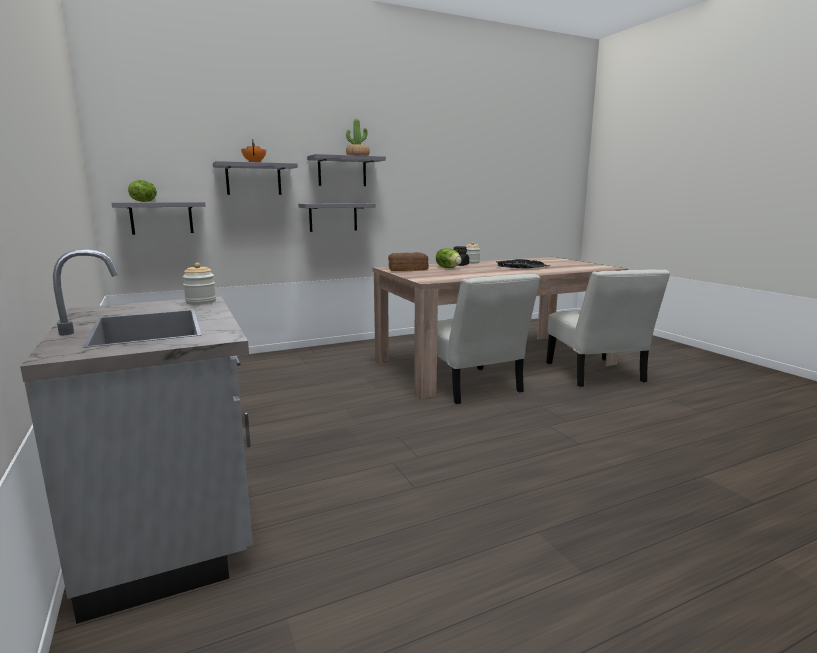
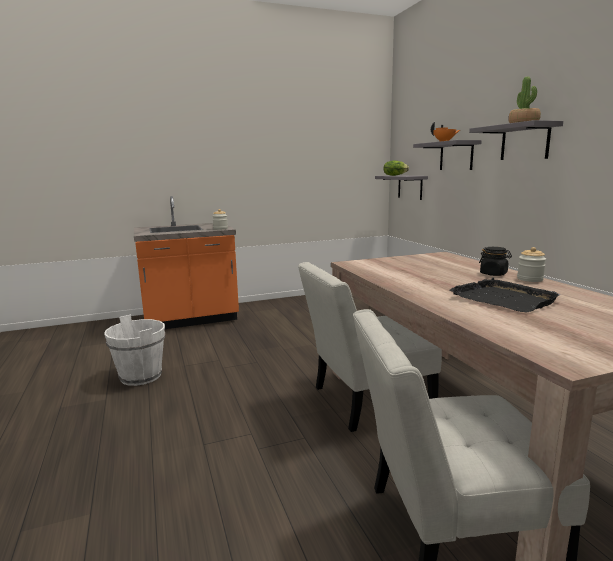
camera: 95 degrees right, 0 degrees up
(173, 526) = (191, 319): grey counter -> orange counter
(333, 217) = (509, 195): grey shelf -> none
(407, 269) = (432, 259): bread -> none
(448, 268) = (456, 270): lettuce -> none
(458, 519) = (140, 376): none -> white bucket

